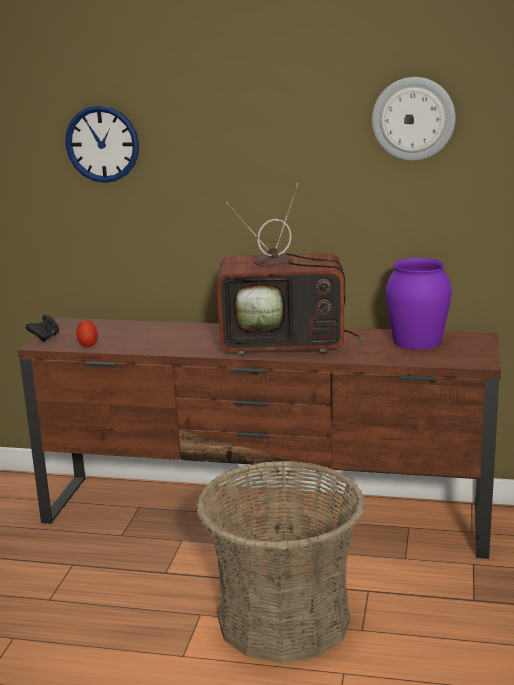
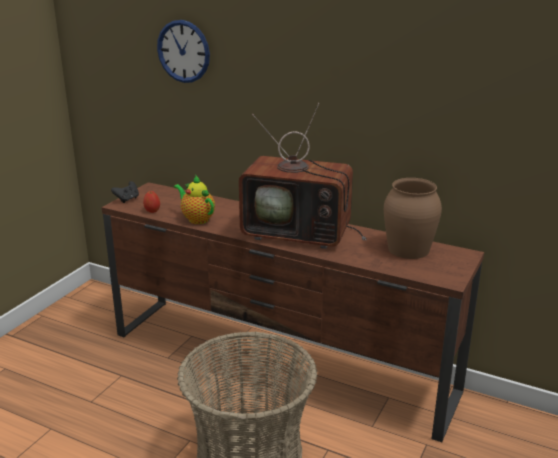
camera: 15 degrees right, 5 degrees up
(151, 346) = (196, 219): none -> teapot
(413, 118) = (427, 56): wall clock -> none
(417, 341) = (409, 249): purple vase -> brown vase

